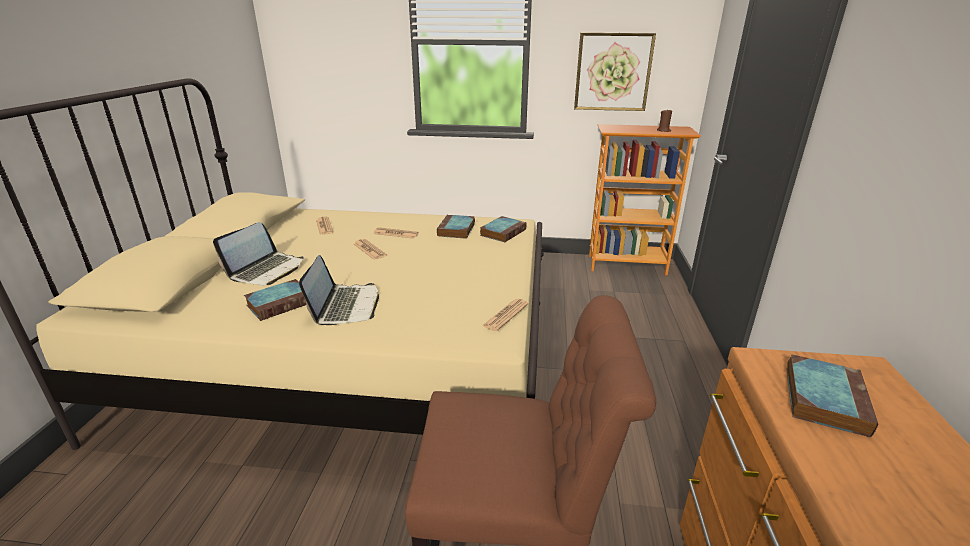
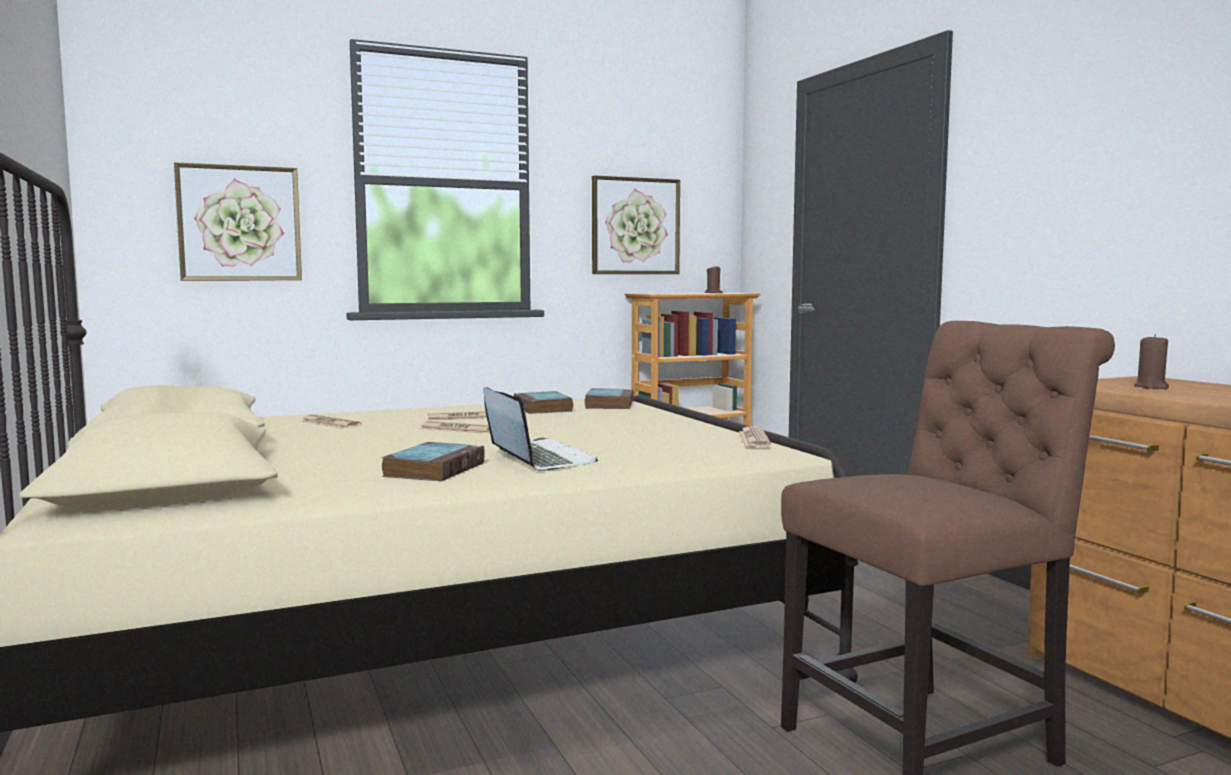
camera: 30 degrees left, 20 degrees down
(266, 270) = (335, 455): laptop -> none
(346, 72) = (239, 223): none -> picture
(823, 398) = (1151, 387): book -> brown candle

